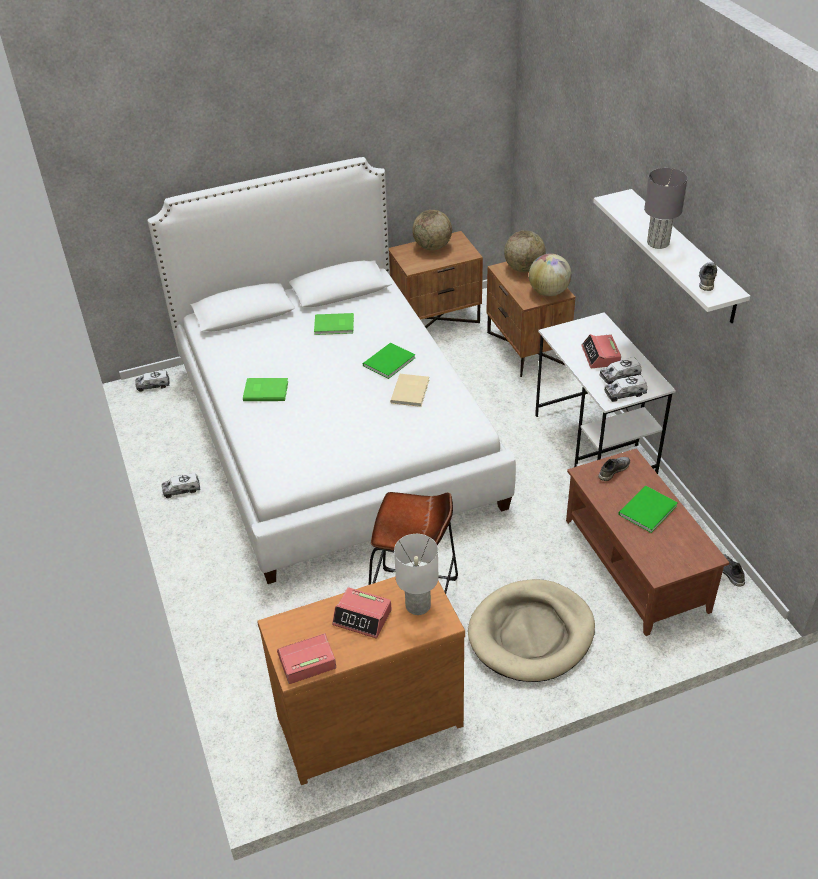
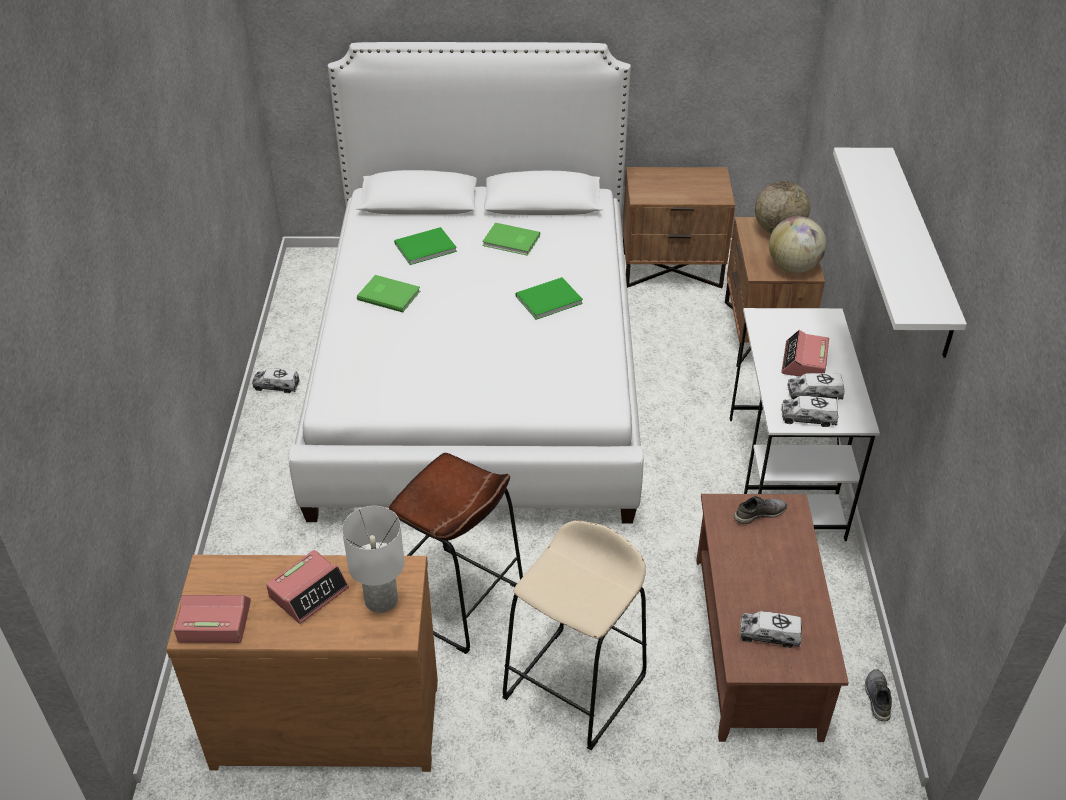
camera: 20 degrees right, 0 degrees up
(153, 385) = (313, 262): toy truck -> toy truck (769, 635)
(362, 617) = (309, 592): alarm clock -> alarm clock turned 90 degrees counterclockwise
(411, 391) = (554, 341): beige book -> none
(432, 247) = (680, 178): globe -> none
(531, 634) = (575, 687): beige dog bed -> beige stool
(645, 510) = (772, 577): green book -> green book (423, 247)
(657, 242) = (881, 223): grey table lamp -> none
(706, 280) = (917, 287): grey shoe -> none

